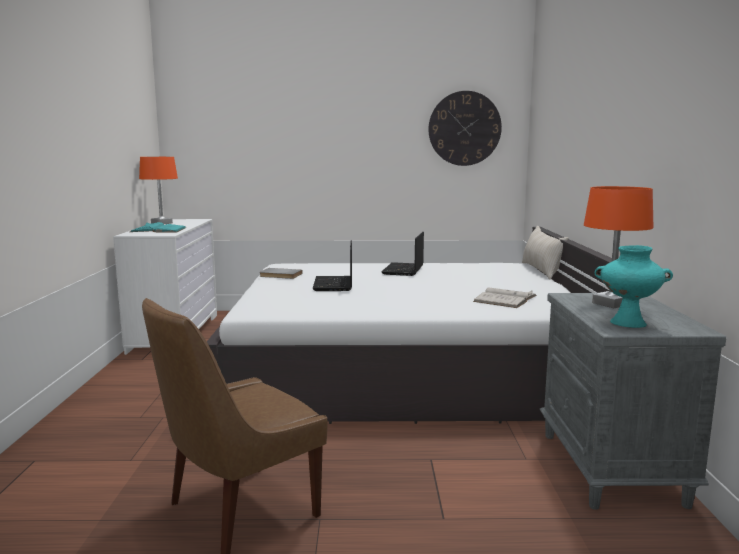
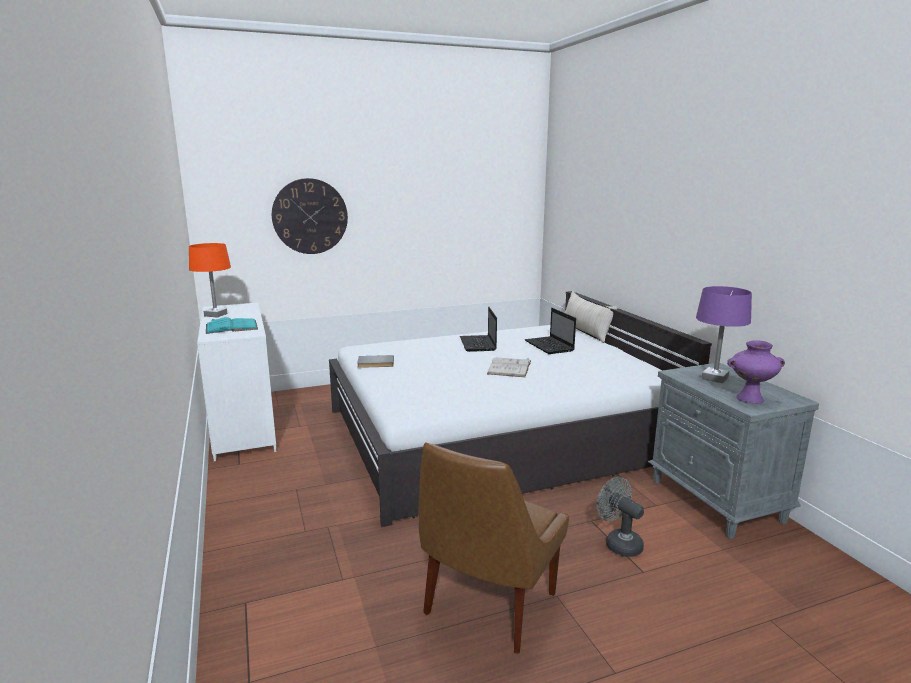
camera: 20 degrees left, 5 degrees up
(334, 285) = (440, 370): laptop -> laptop (550, 346)
(441, 485) = (618, 543): none -> grey fan
(464, 128) = (492, 201): wall clock -> wall clock (310, 216)
(505, 298) = (596, 370): white book -> white book (509, 367)
(611, 304) = (715, 378): orange table lamp -> purple table lamp
(627, 323) = (749, 399): turquoise vase -> purple vase

